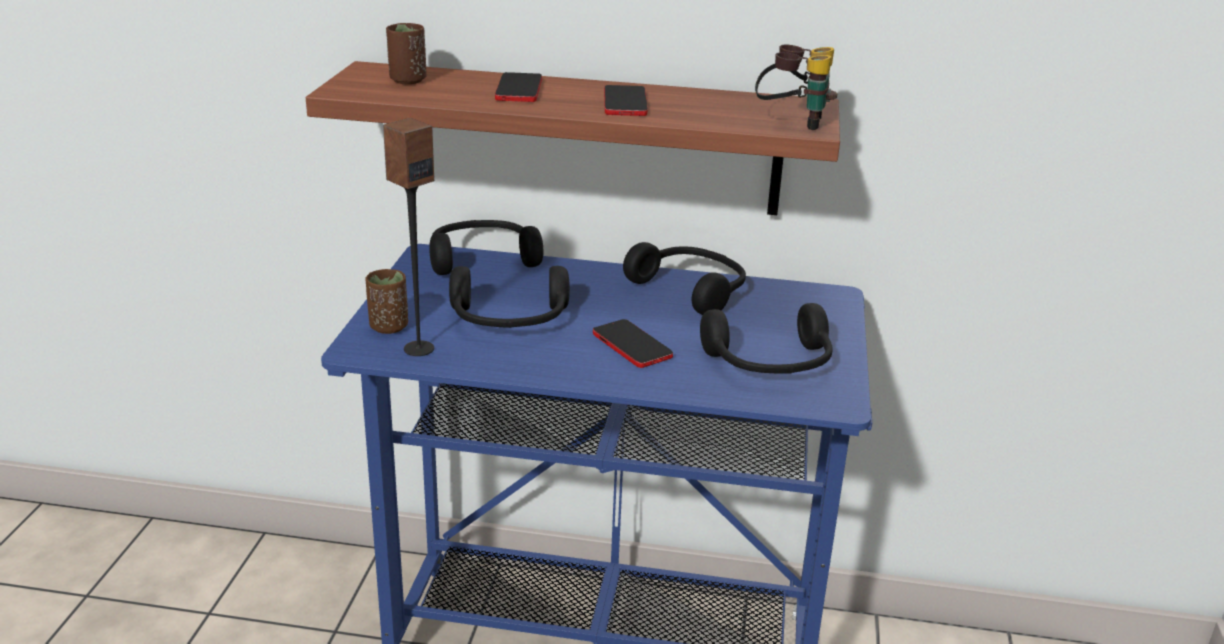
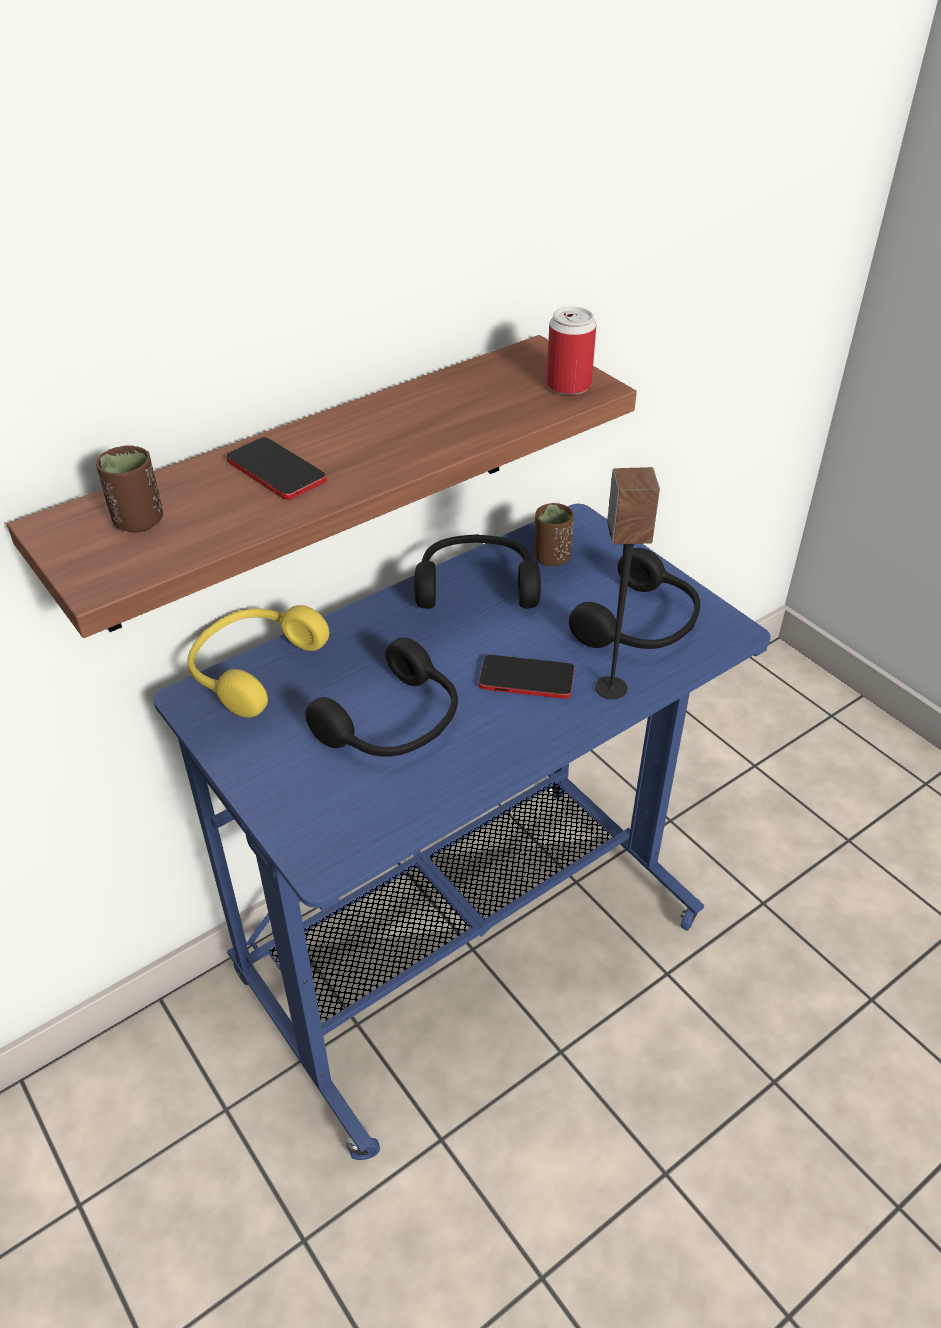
camera: 45 degrees left, 15 degrees up
(388, 327) = (305, 813): brown cup -> brown cup (551, 558)
(418, 348) = (373, 817): speaker -> speaker (610, 688)
(482, 259) = (252, 668): black headphones -> yellow headphones
(625, 103) = (403, 435): phone -> none
(792, 122) = (568, 385): binoculars -> can

